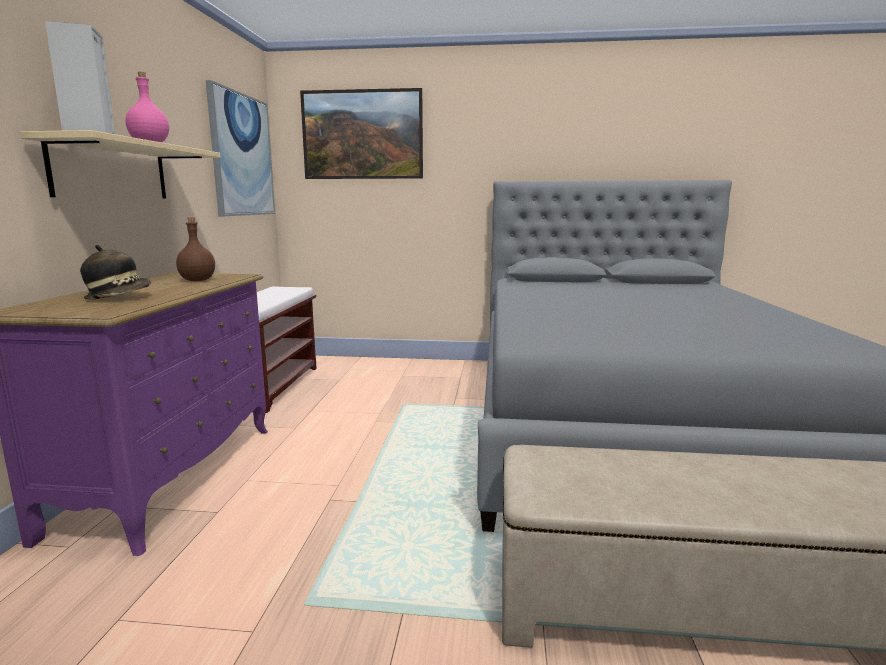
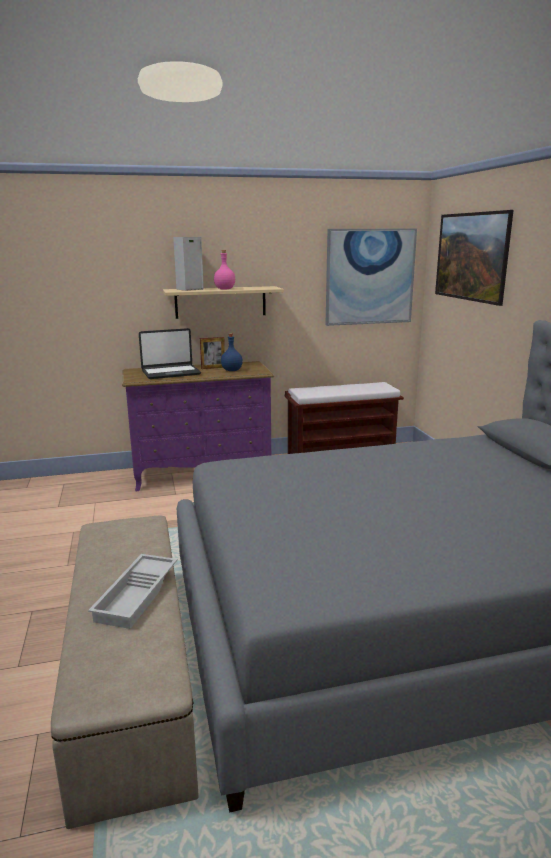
camera: 70 degrees right, 5 degrees up
(119, 297) = (171, 373): hat -> laptop
(153, 284) = (213, 368): none -> picture frame
(197, 280) = (231, 370): brown bottle -> blue bottle
(765, 473) = (138, 595): none -> white tray

